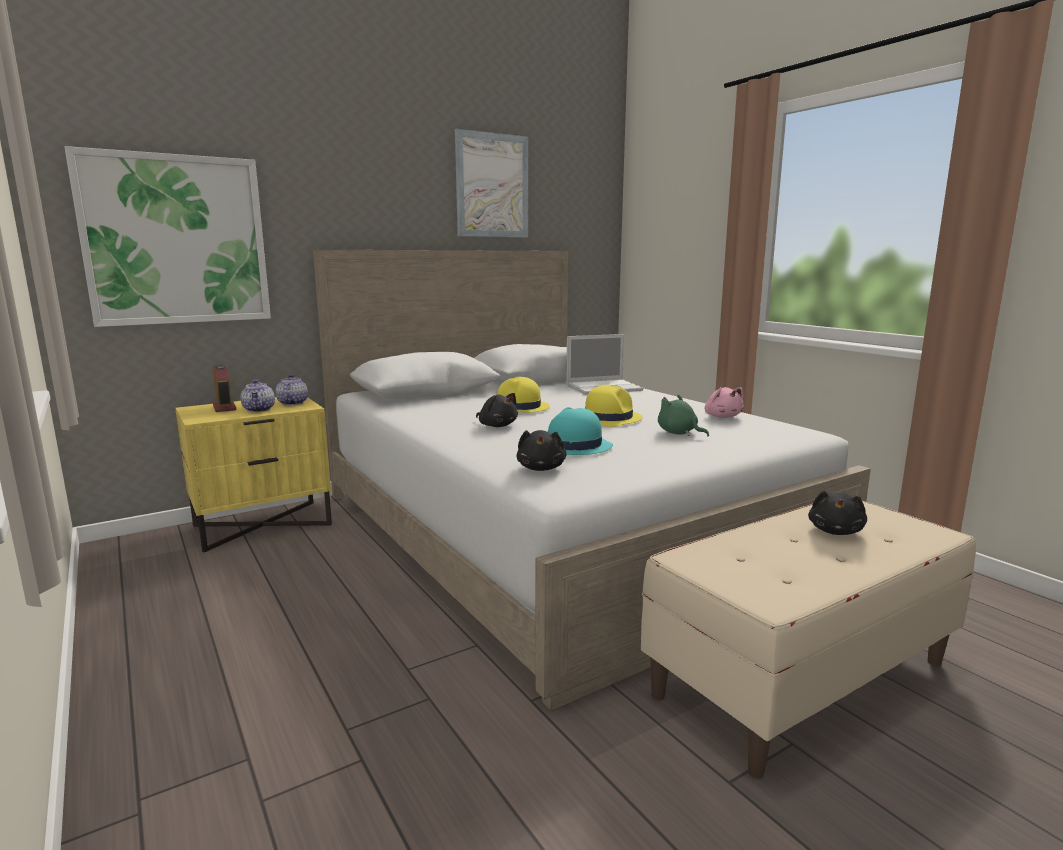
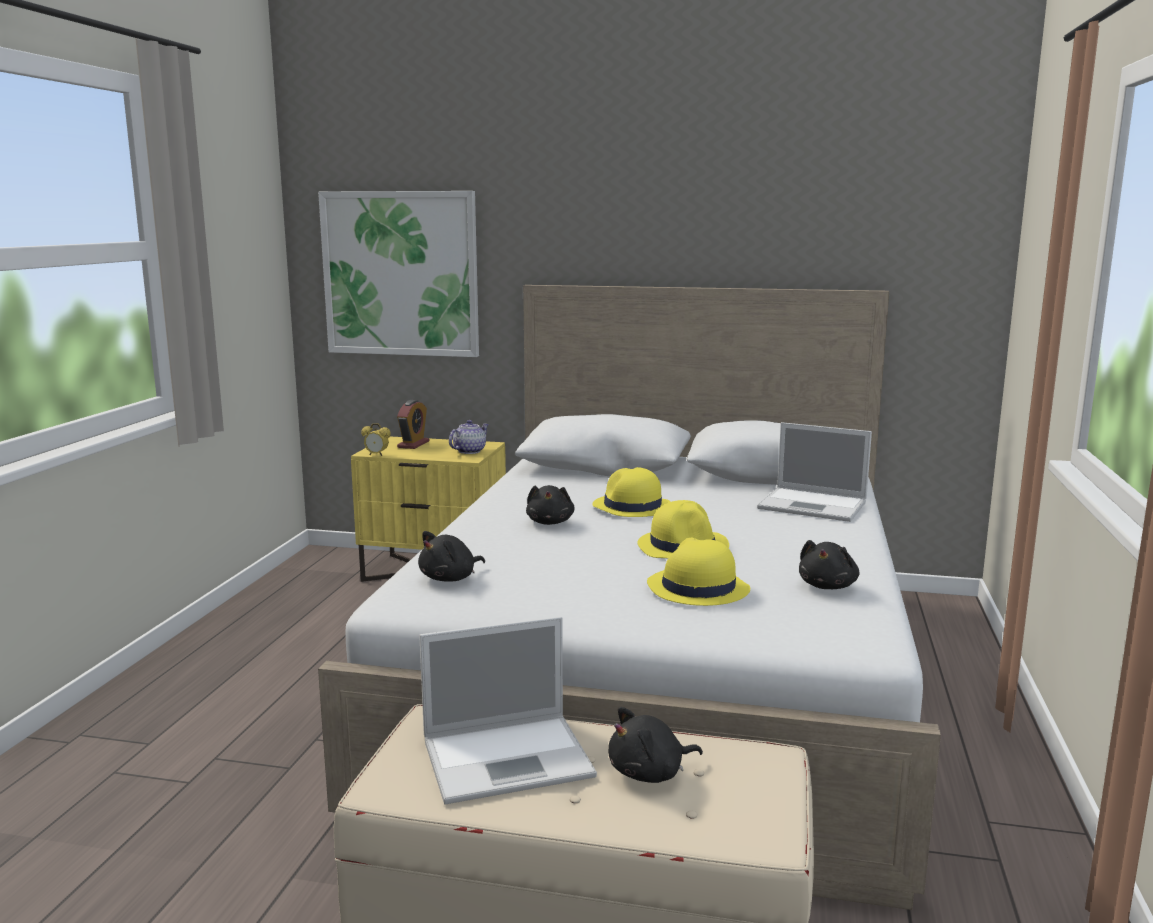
camera: 45 degrees right, 0 degrees up
(212, 420) = (377, 455): none -> alarm clock
(259, 410) = (430, 452): teapot -> none
(492, 186) = (770, 201): picture -> none
(573, 446) = (546, 566): turquoise hat -> none
(679, 433) = (697, 588): green plush toy -> yellow hat
(722, 417) = (828, 586): pink plush toy -> black plush toy
(772, 555) = (510, 757): none -> laptop

